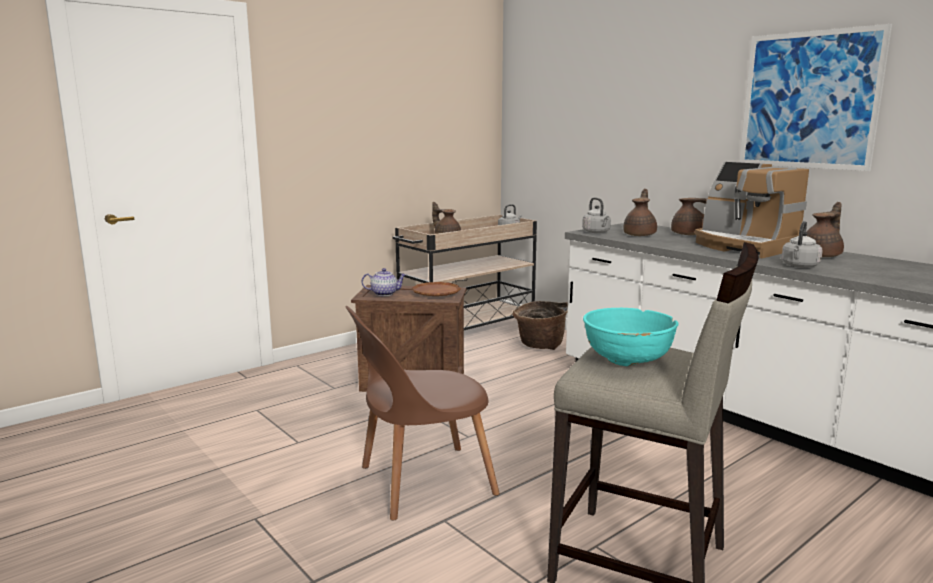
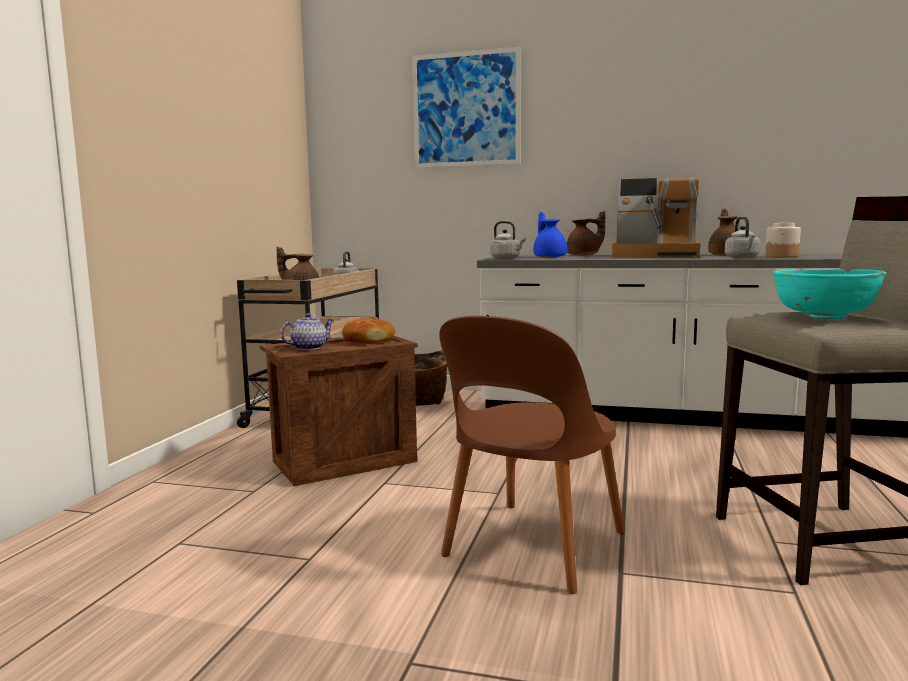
camera: 35 degrees left, 5 degrees down
(436, 293) = (368, 340): brown plate -> bread
(640, 235) = (549, 257): brown teapot -> blue teapot
(809, 100) = (678, 123): picture -> picture (466, 109)
(863, 269) = (782, 256): none -> jar

